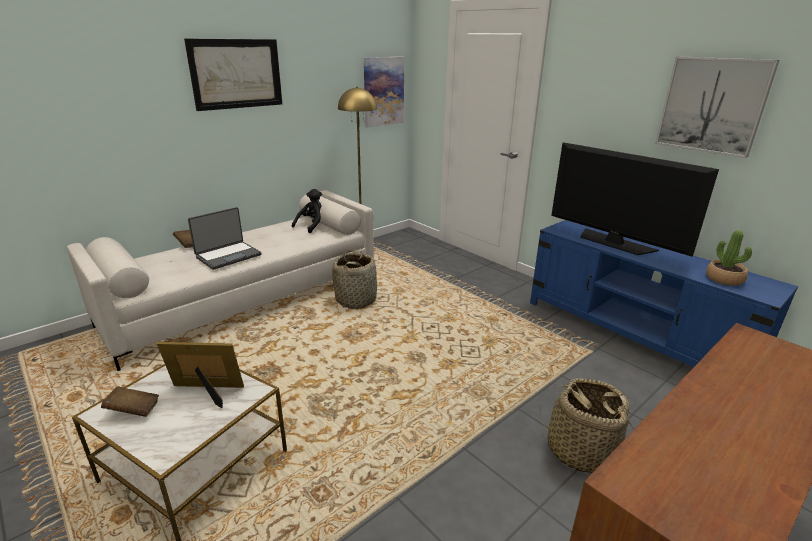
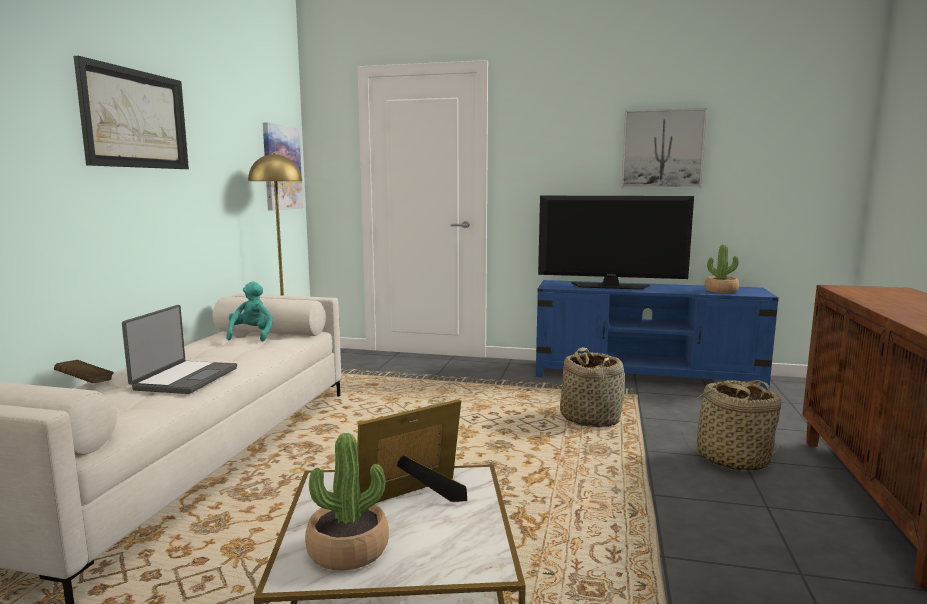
camera: 35 degrees left, 15 degrees down
(133, 410) = (348, 550): brown book -> potted plant
(311, 226) = (252, 335): black plush toy -> turquoise plush toy
(356, 299) = (351, 419): basket -> basket (590, 418)

